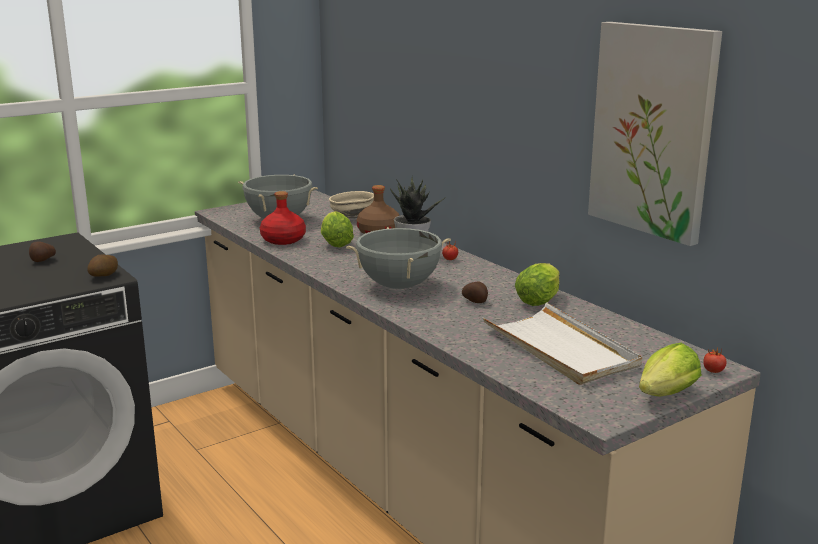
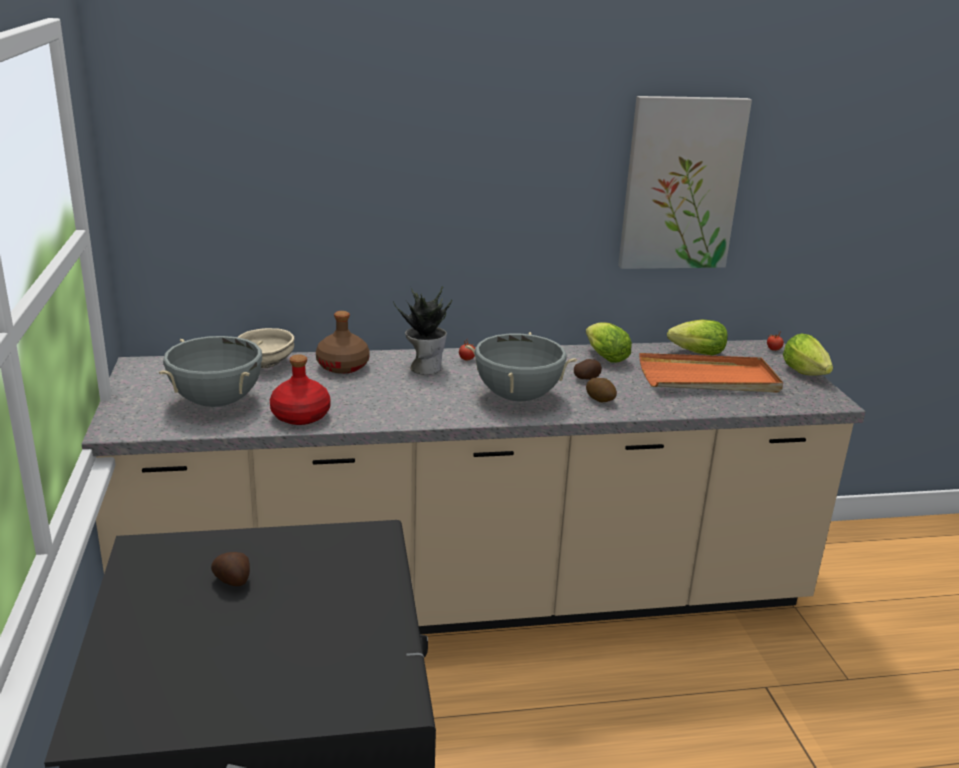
camera: 65 degrees left, 5 degrees up
(103, 276) = (362, 540): potato -> potato (600, 399)
(335, 243) = (350, 393): lettuce -> lettuce (694, 353)
(560, 348) = (709, 379): white tray -> orange tray

